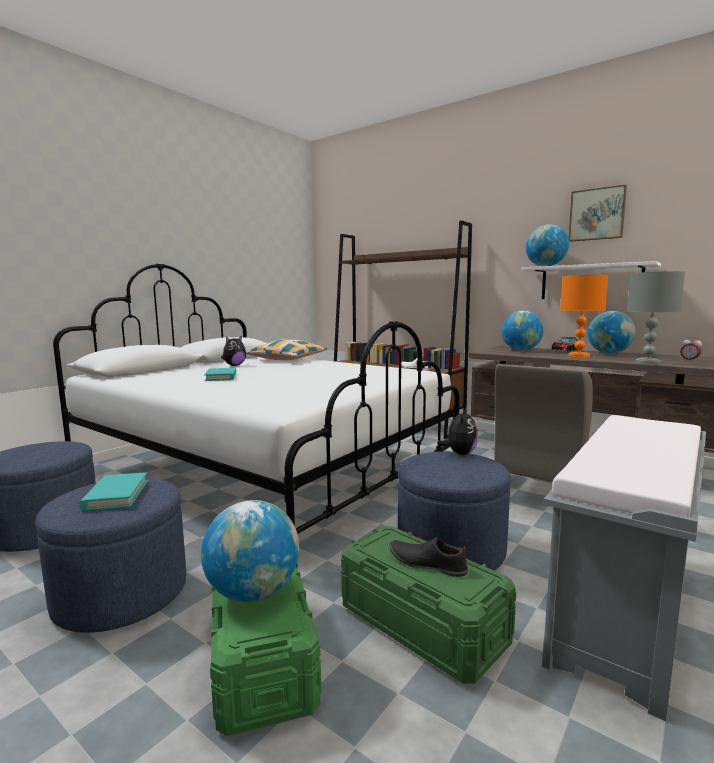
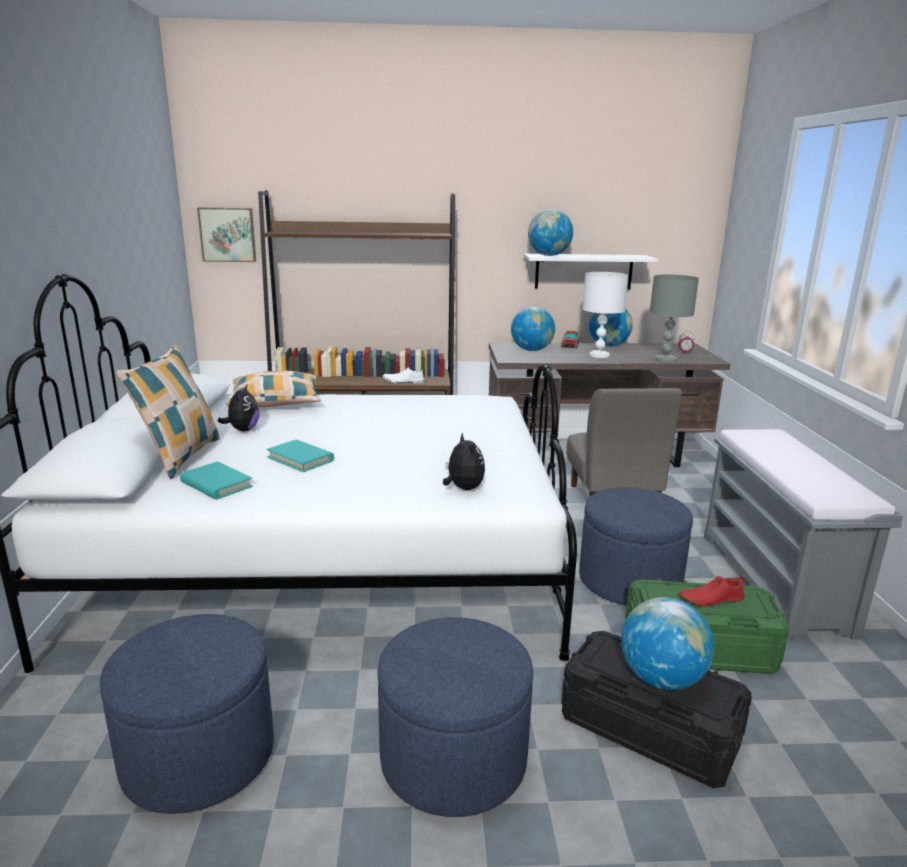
camera: 40 degrees left, 10 degrees up
(116, 495) = (458, 653): turquoise book -> turquoise book (216, 484)
(177, 369) = (180, 456): none -> pillow
(261, 655) = (649, 730): green storage box -> black storage box
(427, 563) = (711, 599): black shoe -> red shoe
(459, 453) = (620, 490): plush toy -> plush toy (463, 488)
(579, 356) = (599, 355): orange table lamp -> white table lamp
(597, 214) = (591, 200): picture -> picture (228, 234)

